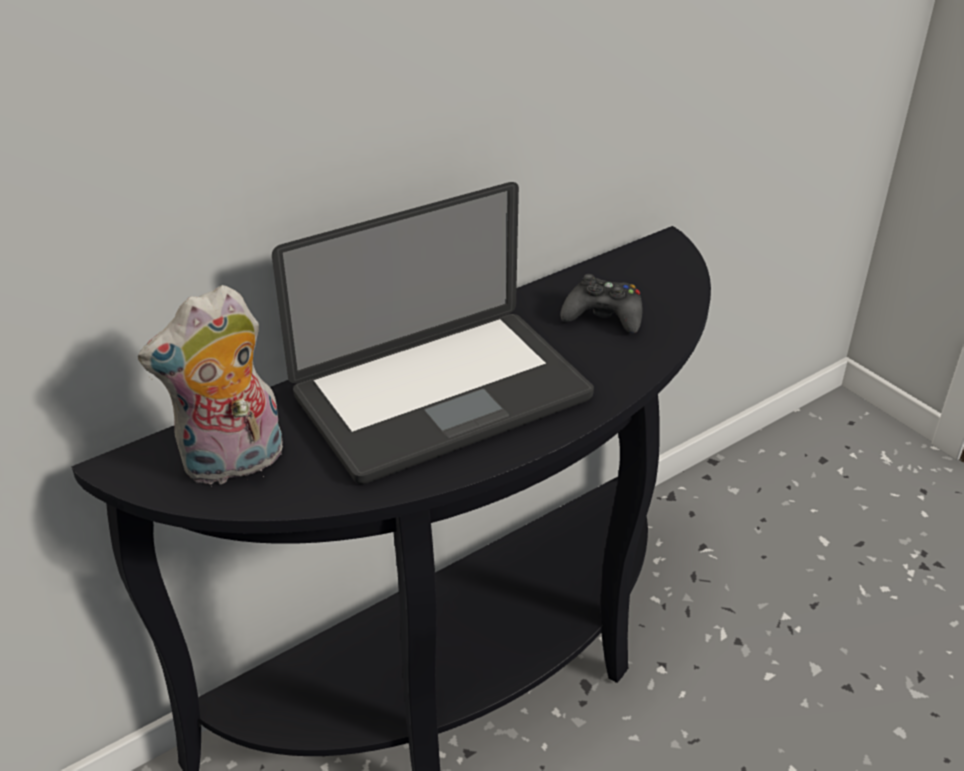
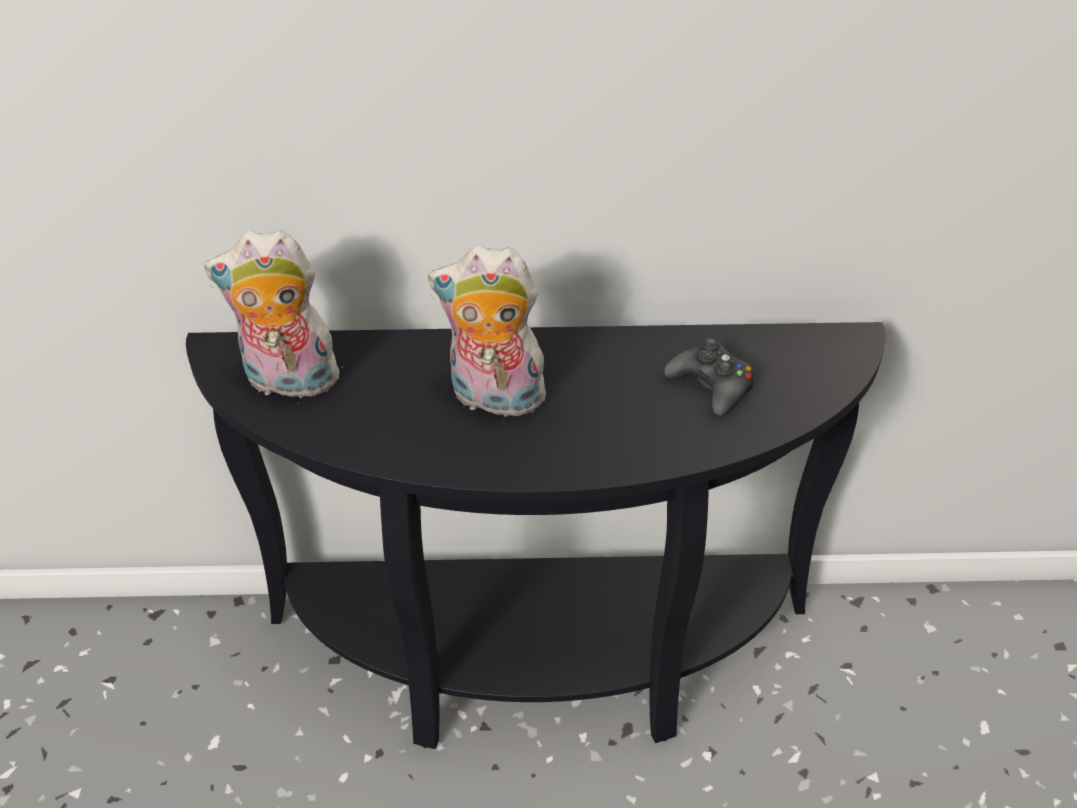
camera: 35 degrees right, 5 degrees up
(442, 397) = (493, 399): laptop -> plush toy

